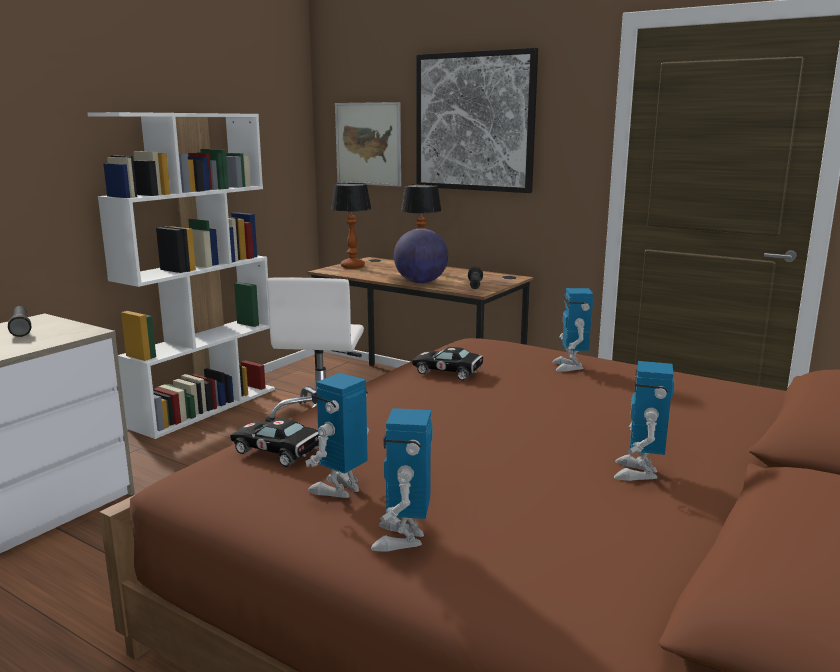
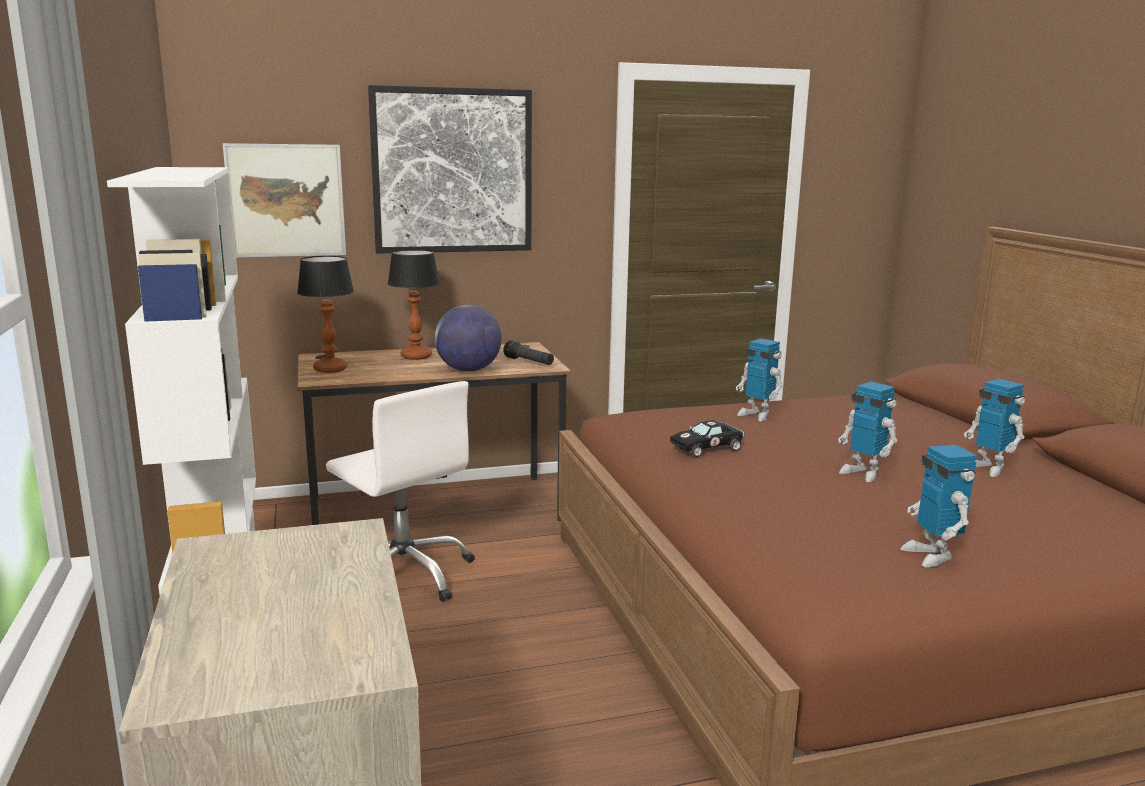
camera: 50 degrees left, 0 degrees up
(21, 328) = (241, 565): black flashlight -> none
(279, 452) = (825, 555): black toy car -> none
(402, 538) = (1039, 561): toy robot -> toy robot (863, 473)

